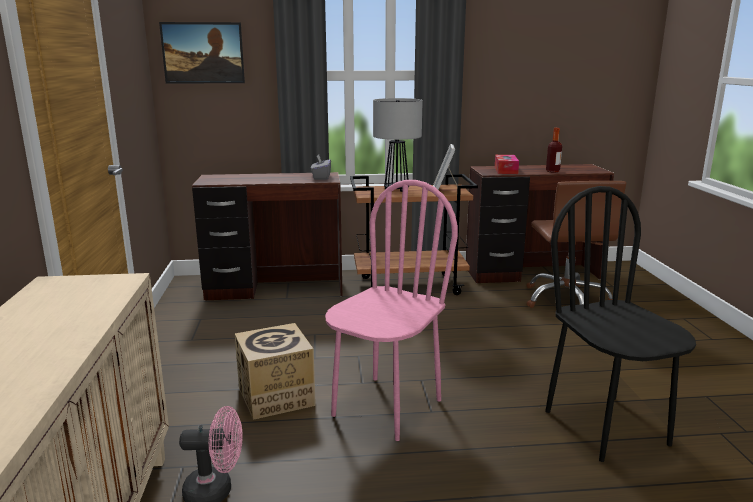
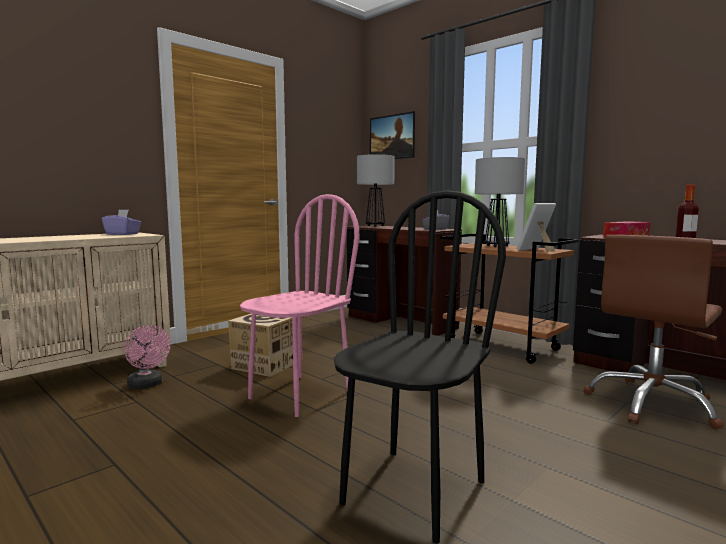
camera: 50 degrees right, 10 degrees down
(71, 290) = (122, 234): none -> purple tissue box
(218, 177) = (375, 226): none -> table lamp
(386, 407) = (299, 395): pink chair -> pink chair turned 45 degrees counterclockwise

